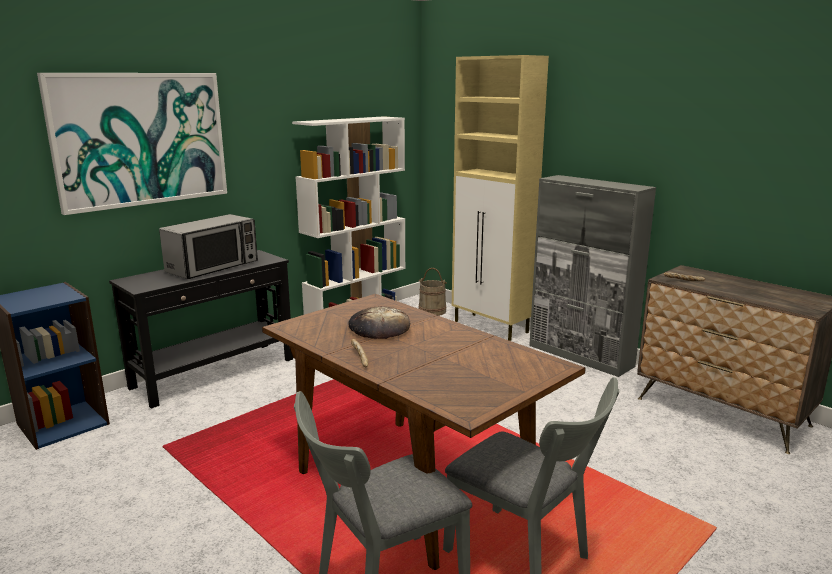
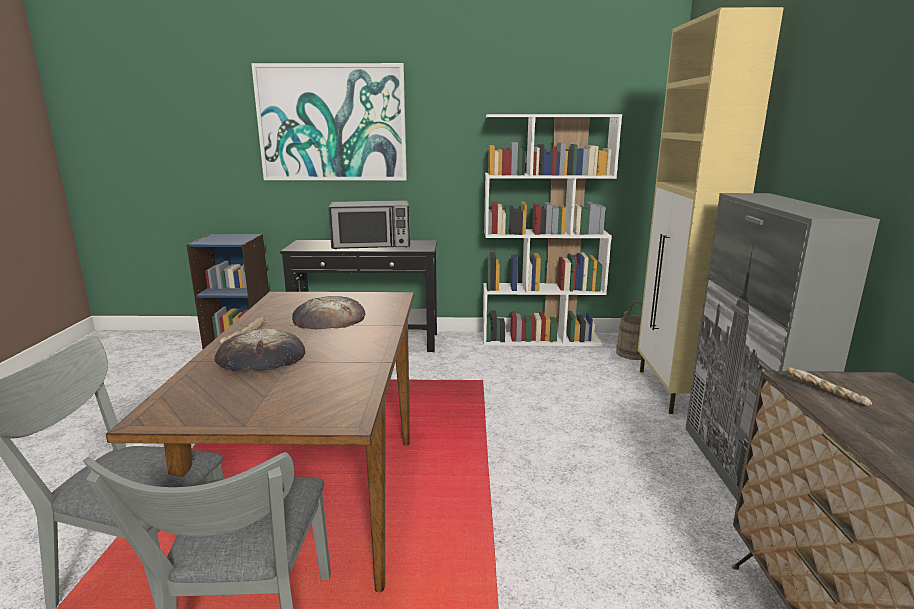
camera: 45 degrees right, 0 degrees up
(419, 363) = (261, 358): none -> bread

